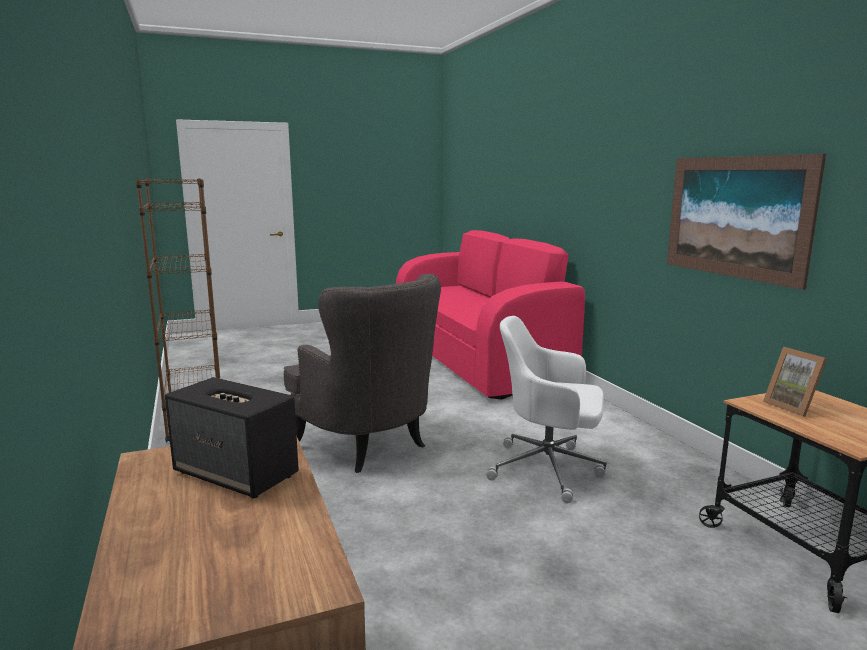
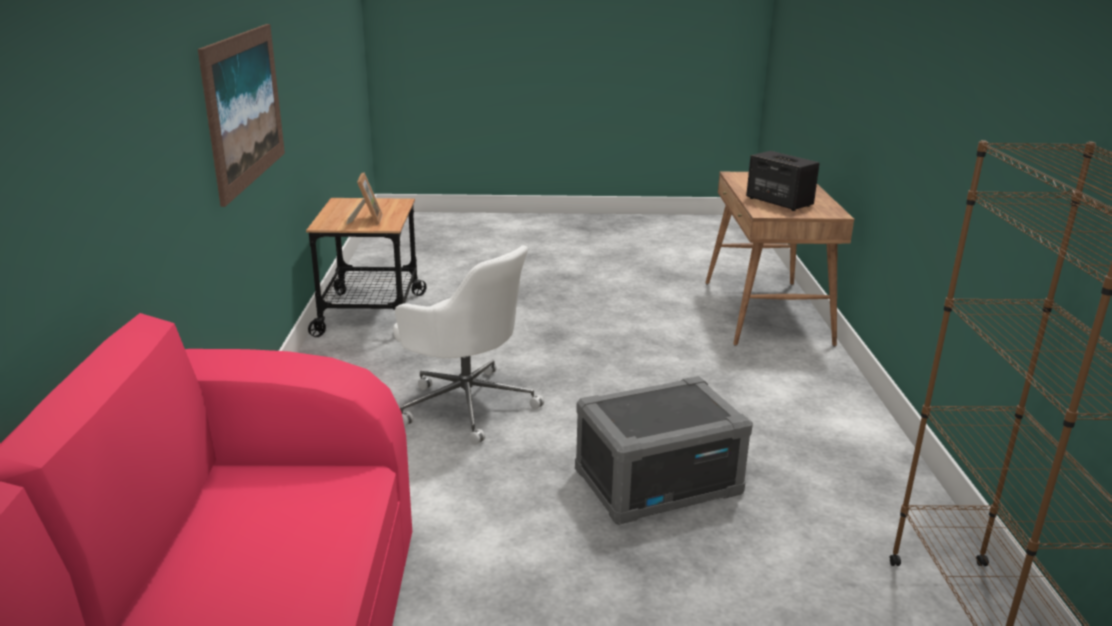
camera: 160 degrees left, 10 degrees up
(369, 447) = (658, 482): grey armchair -> grey storage box

